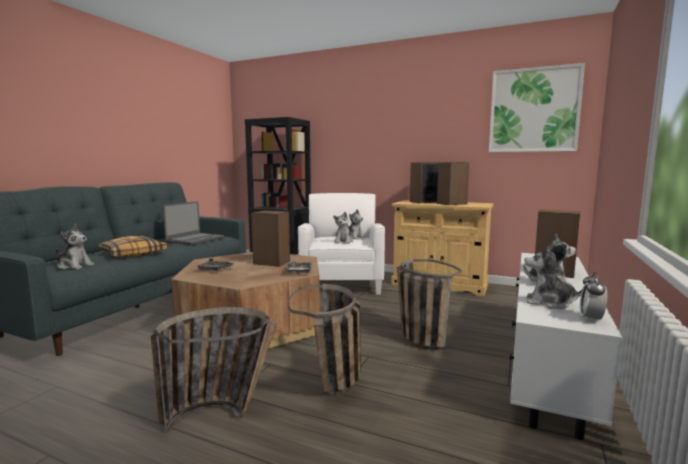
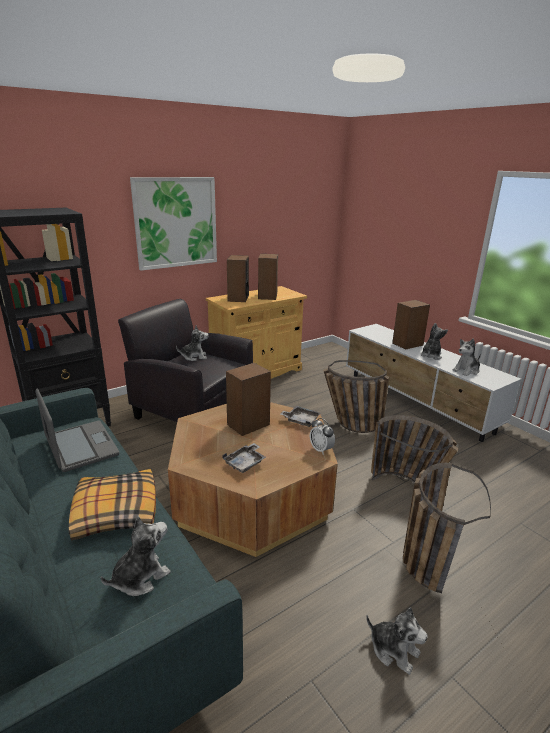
camera: 60 degrees left, 15 degrees up
(342, 283) = (192, 410): white armchair -> black armchair
(343, 241) = (209, 367): plush toy -> plush toy (393, 650)
(534, 110) = (304, 198): picture -> picture (176, 222)
(591, 319) = (496, 373): alarm clock -> alarm clock (321, 449)

